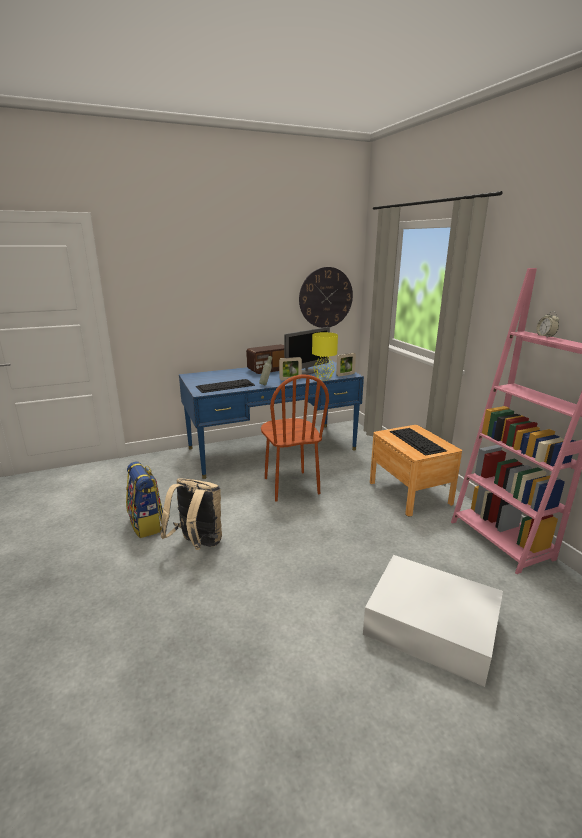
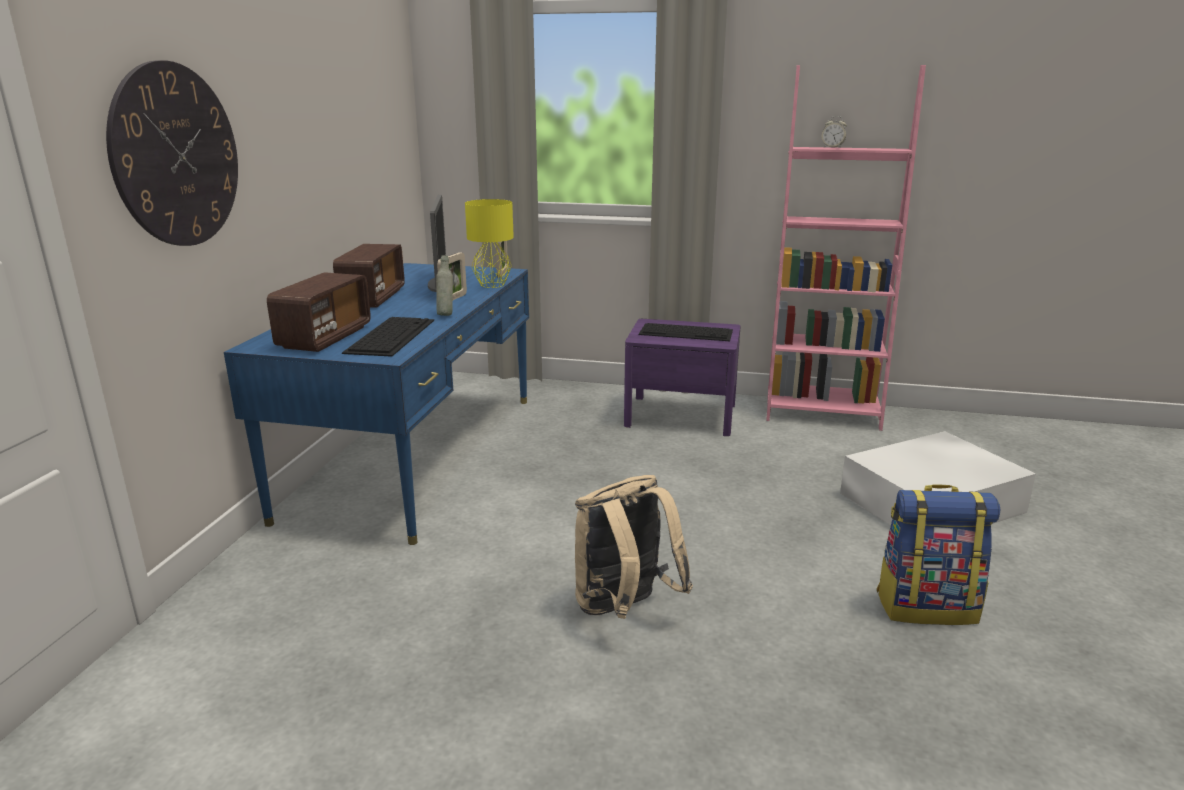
camera: 55 degrees left, 0 degrees up
(147, 524) = (496, 648): backpack -> backpack (926, 606)
(210, 379) = (325, 337): none -> radio
(291, 486) = (556, 479): brown chair -> none
(326, 297) = (386, 144): wall clock -> wall clock (176, 156)
(409, 493) = (680, 415): brown nightstand -> purple nightstand

